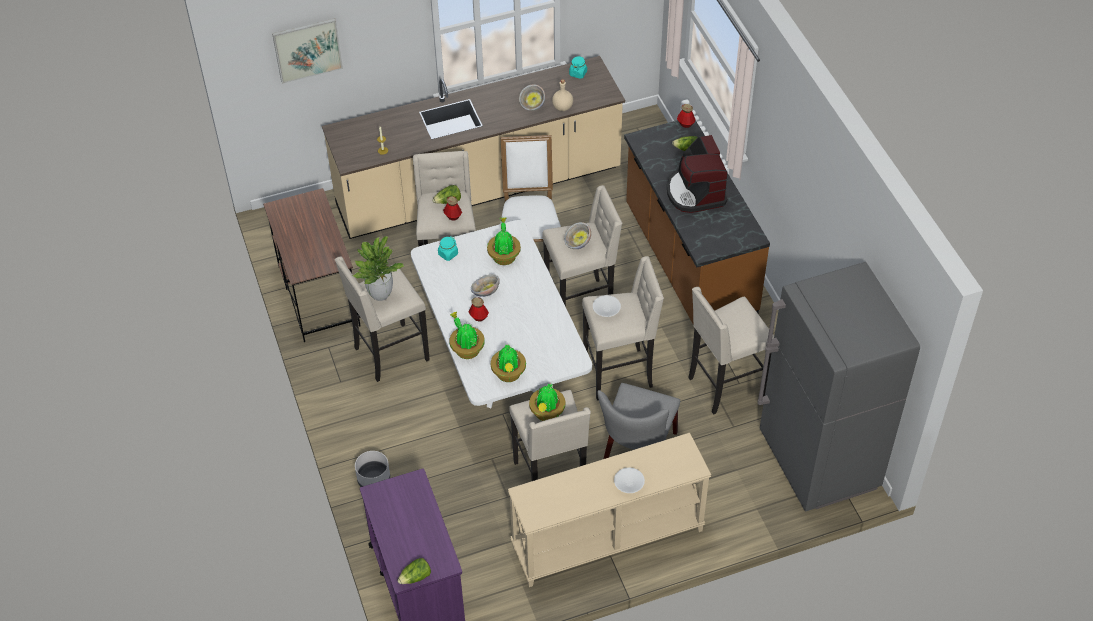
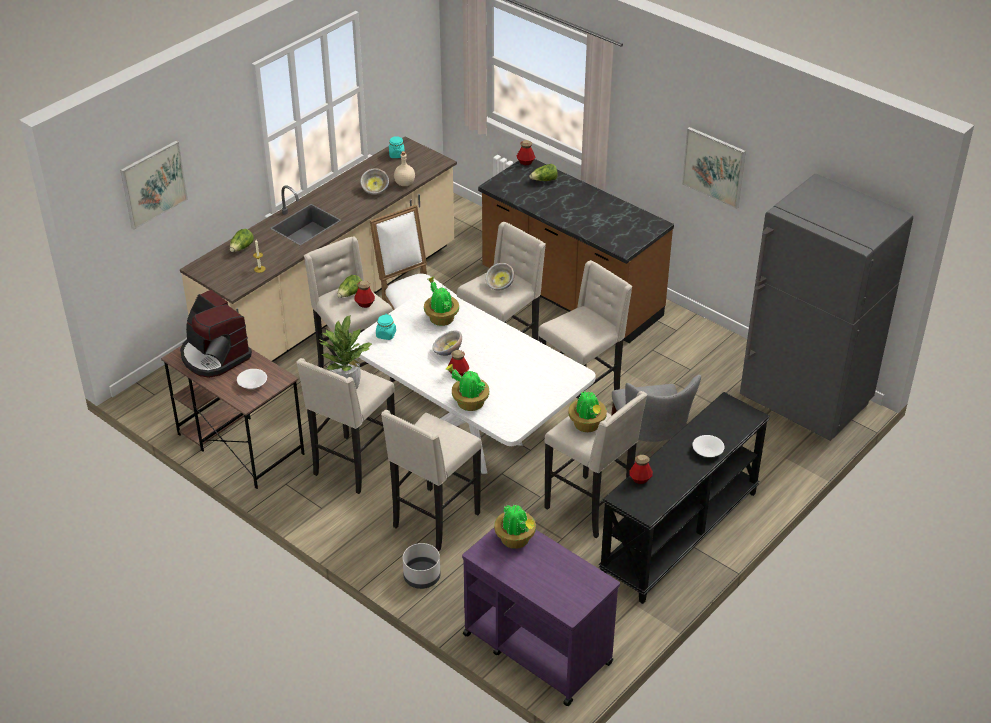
camera: 30 degrees left, 10 degrees down
(415, 577) = (581, 606): lettuce -> lettuce (242, 248)
(508, 374) = (525, 408): potted plant -> potted plant (516, 540)
(551, 485) = (640, 479): none -> bottle
(606, 310) = (570, 327): white bowl -> white bowl (252, 384)
(607, 539) = (680, 535): beige console table -> black console table
(695, 192) = (578, 208): coffee machine -> coffee machine (214, 356)
(724, 386) = (680, 377): beige stool -> beige stool (434, 521)
(810, 208) = (714, 167): none -> picture

